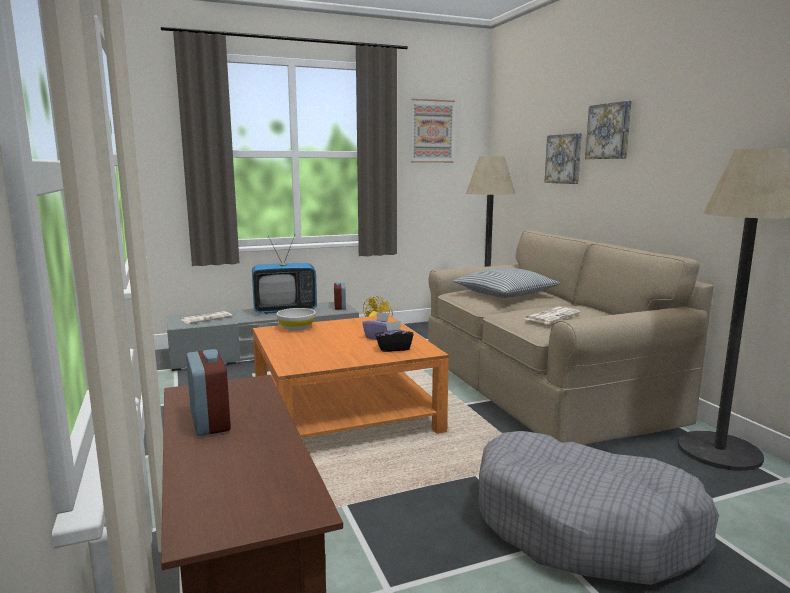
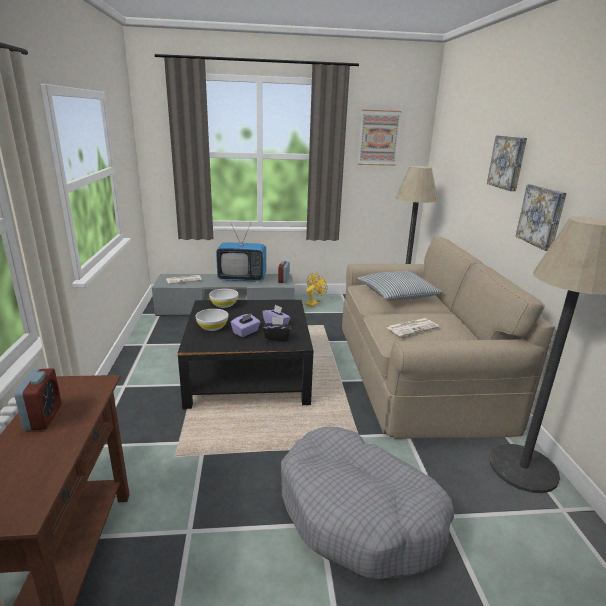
camera: 15 degrees right, 10 degrees up
(301, 348) = (212, 327): none -> white bowl
(344, 413) = (248, 373): orange coffee table -> black coffee table
(350, 348) = (246, 332): none -> purple tissue box
(564, 159) = (475, 178): picture -> picture (542, 216)

